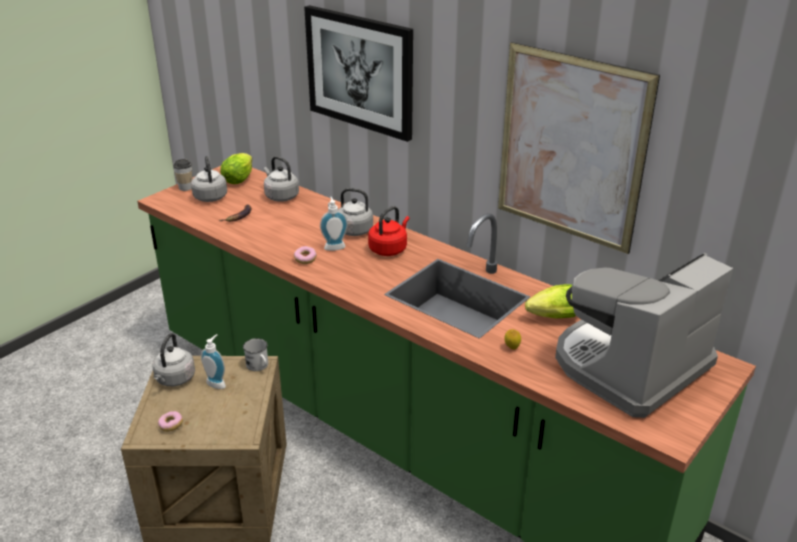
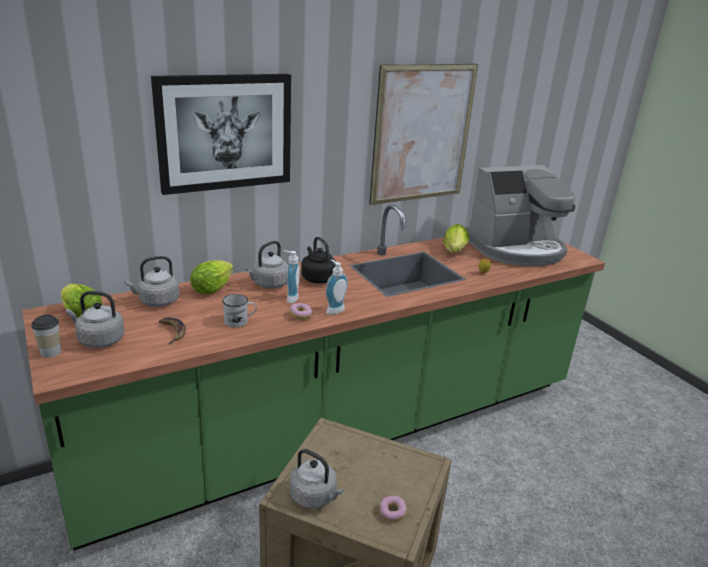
camera: 70 degrees left, 5 degrees down
(217, 383) = (339, 465): soap dispenser -> soap dispenser (333, 310)
(259, 366) = (331, 432): white mug -> white mug (240, 321)
(322, 210) = (214, 288): none -> lettuce
(389, 249) = (317, 278): red kettle -> black kettle
(629, 366) = (516, 249): coffee machine -> coffee machine turned 90 degrees counterclockwise

